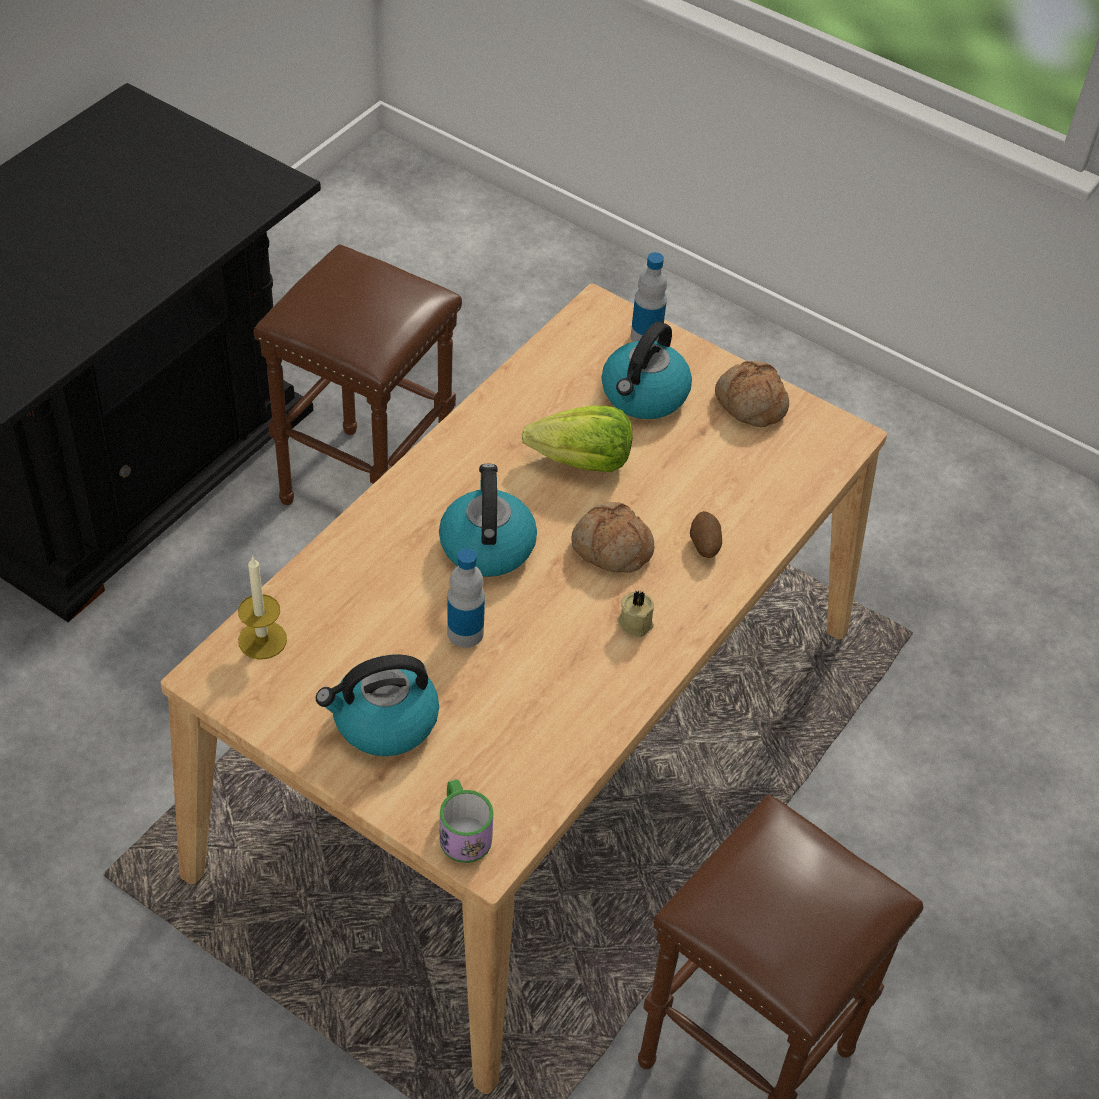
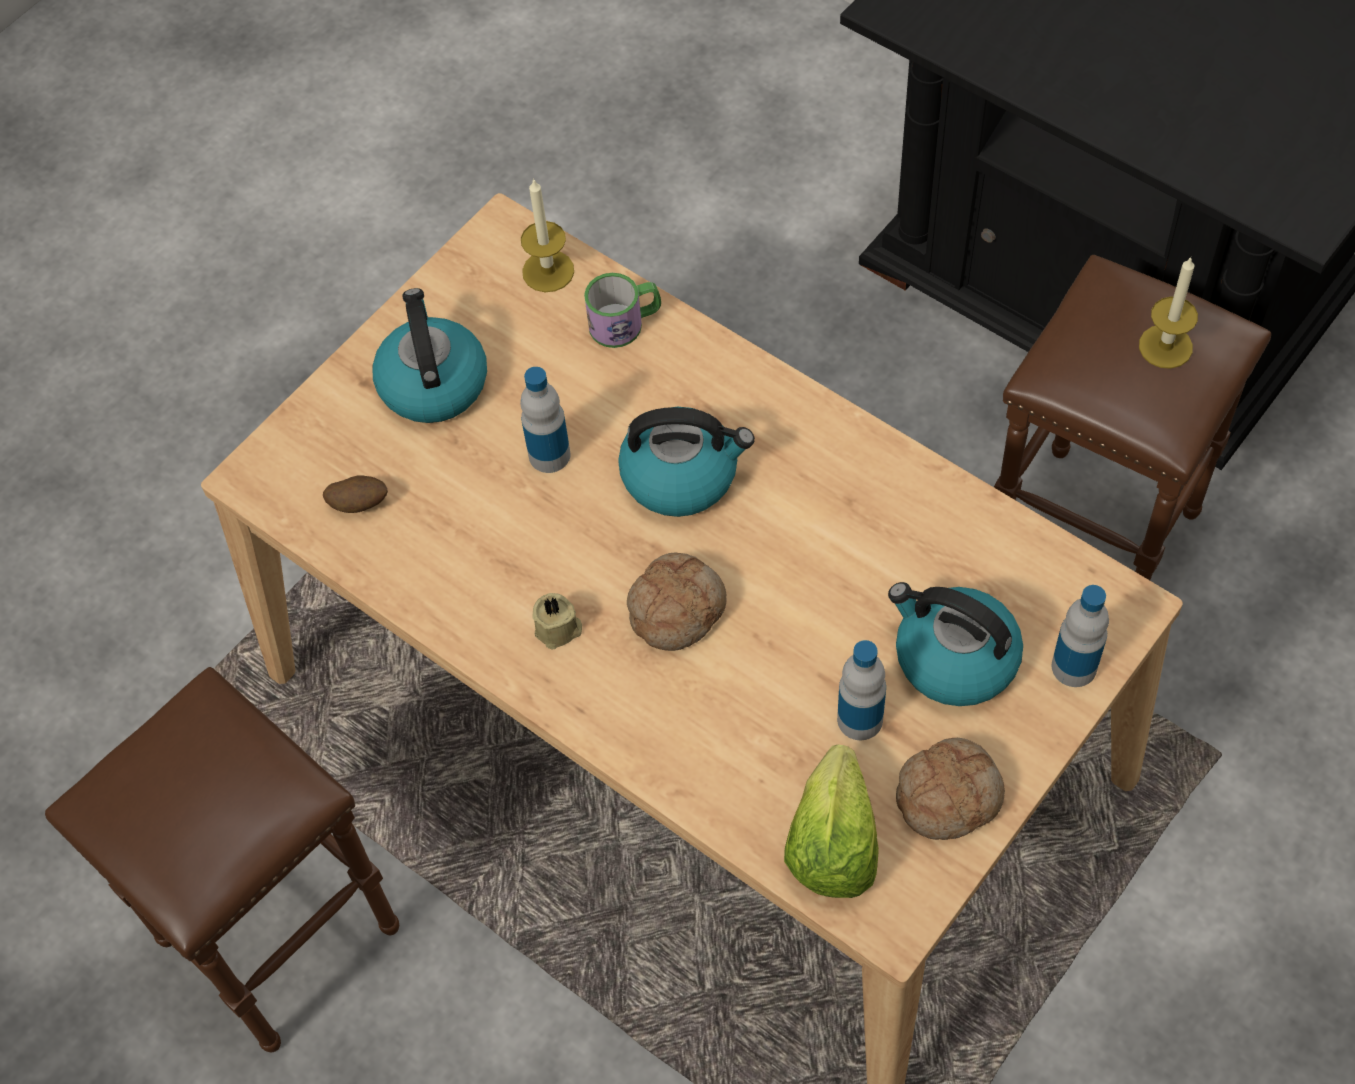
camera: 100 degrees right, 10 degrees up
(361, 285) = (1165, 346): none -> candle
(462, 831) = (288, 456): mug -> mug (625, 323)
(582, 462) = (824, 579): lettuce -> lettuce (833, 844)
(697, 446) = (860, 719): none -> bottle
(704, 545) = (681, 715): potato -> potato (359, 504)

